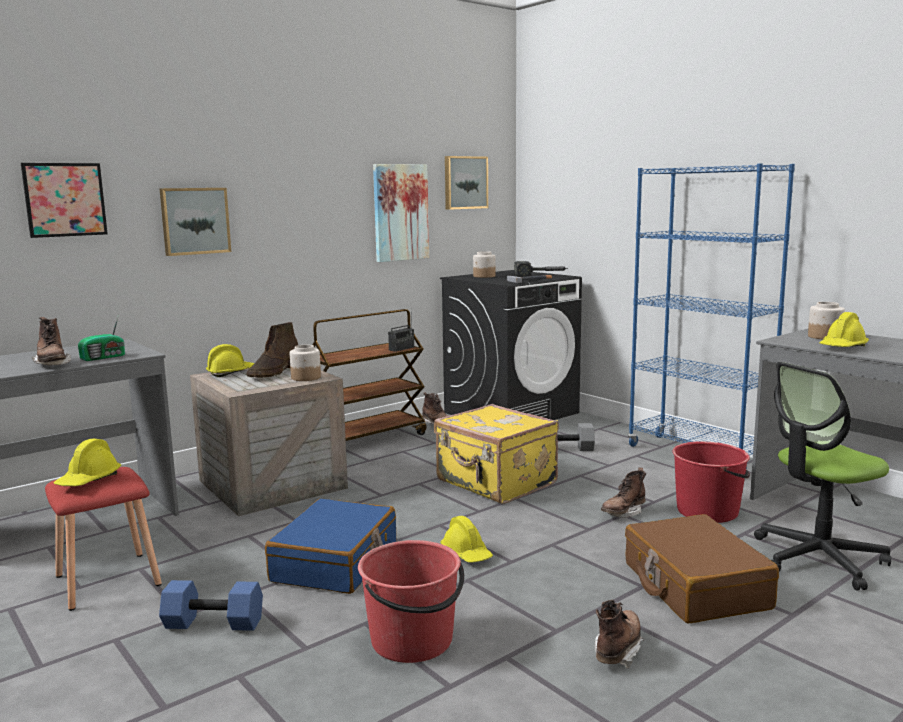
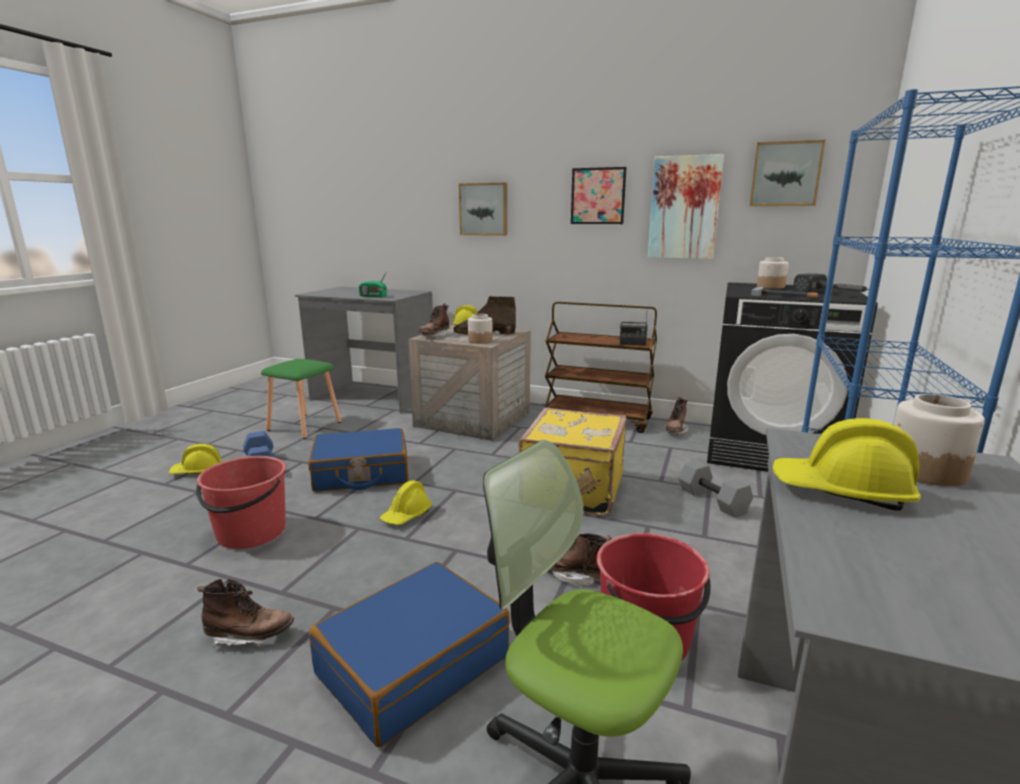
camera: 60 degrees right, 5 degrees up
(52, 364) = (347, 294): brown boot -> brown boot (434, 336)
(65, 199) = (405, 192): picture -> picture (598, 196)
(89, 480) = (294, 362): yellow hard hat -> yellow hard hat (197, 471)
(106, 581) = (303, 426): red stool -> green stool
(694, 586) = (413, 664): brown suitcase -> blue suitcase

